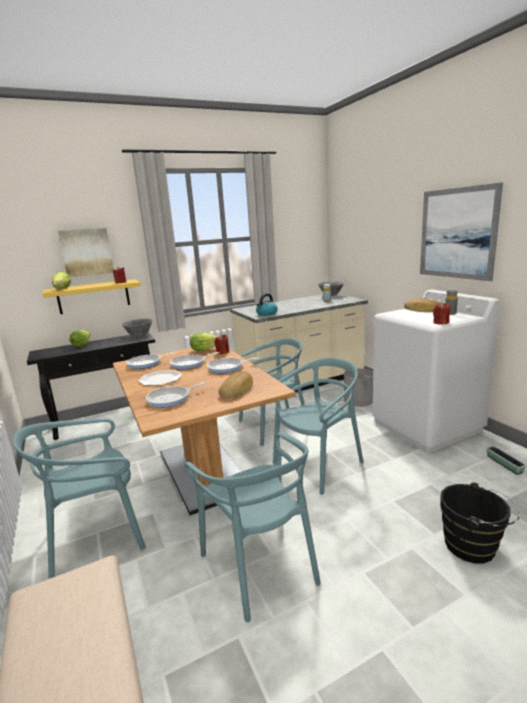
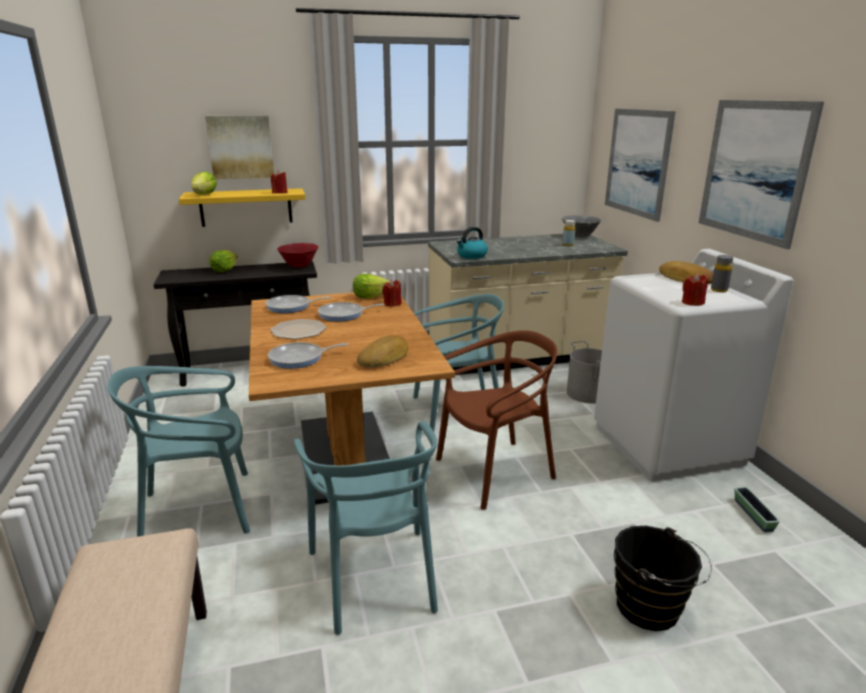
camera: 10 degrees right, 5 degrees up
(139, 336) = (299, 266): grey bowl -> red bowl
(227, 367) = (387, 327): frying pan -> none
(319, 465) = (495, 472): turquoise chair -> brown chair
(366, 241) = (637, 162): none -> picture

